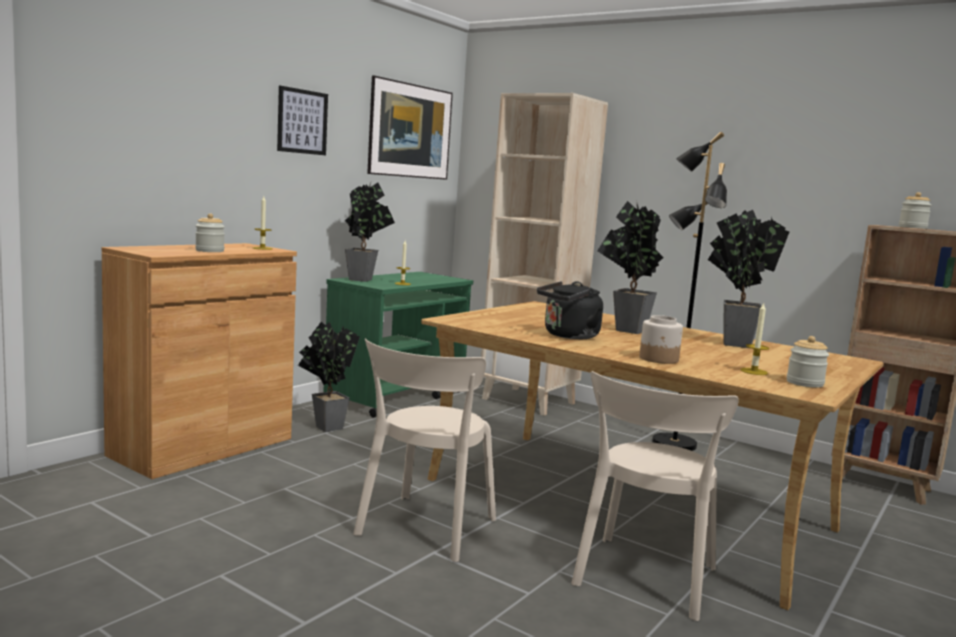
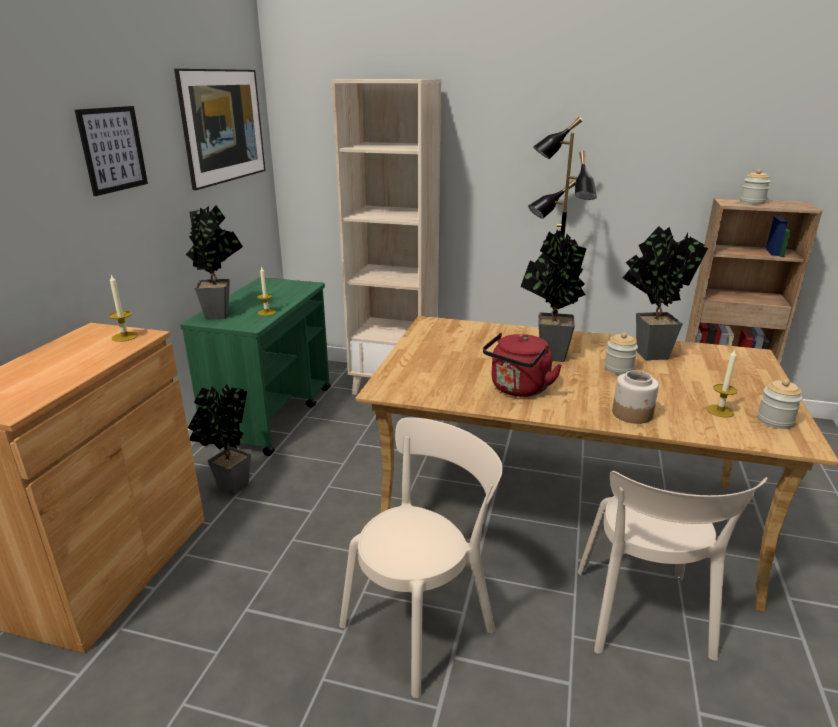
camera: 20 degrees left, 15 degrees up
(209, 251) = (70, 371): jar -> jar (618, 369)
(424, 529) = (422, 623): beige chair -> beige chair turned 135 degrees counterclockwise
(568, 336) = (518, 389): black kettle -> red kettle

